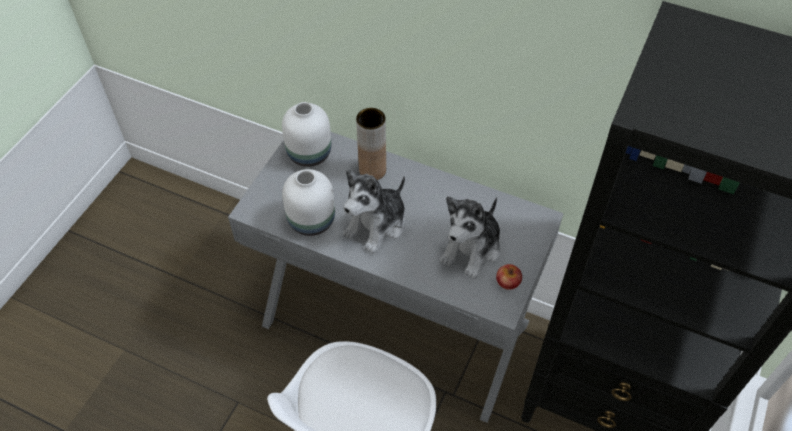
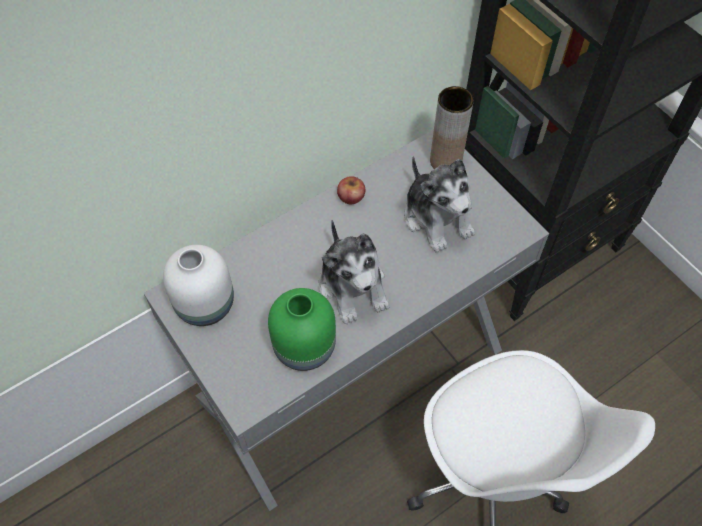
camera: 60 degrees left, 5 degrees up
(312, 219) = (303, 346): white vase -> green vase
(372, 170) = (276, 254): brown vase -> brown vase (445, 161)
(508, 281) = (493, 209): apple -> apple (351, 196)

